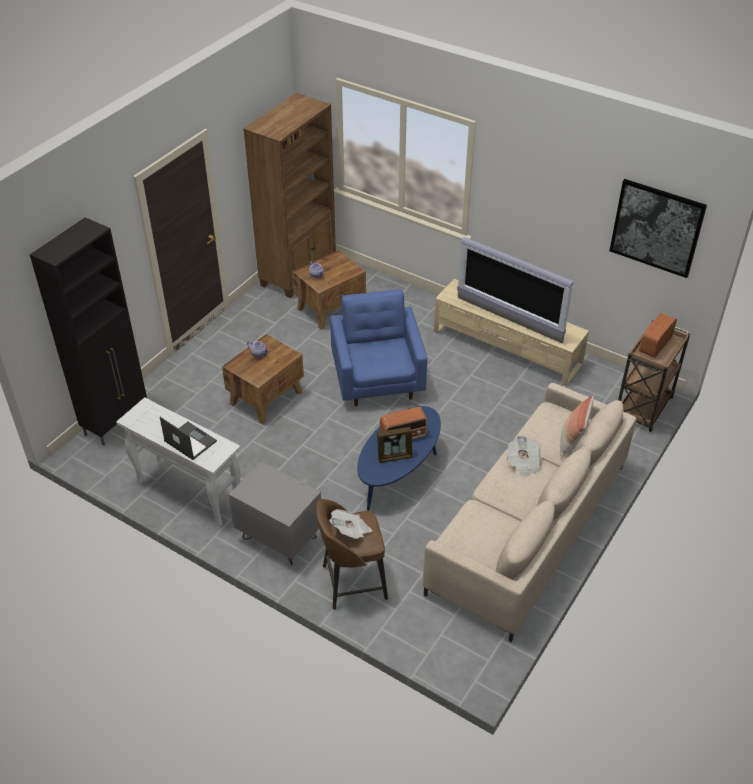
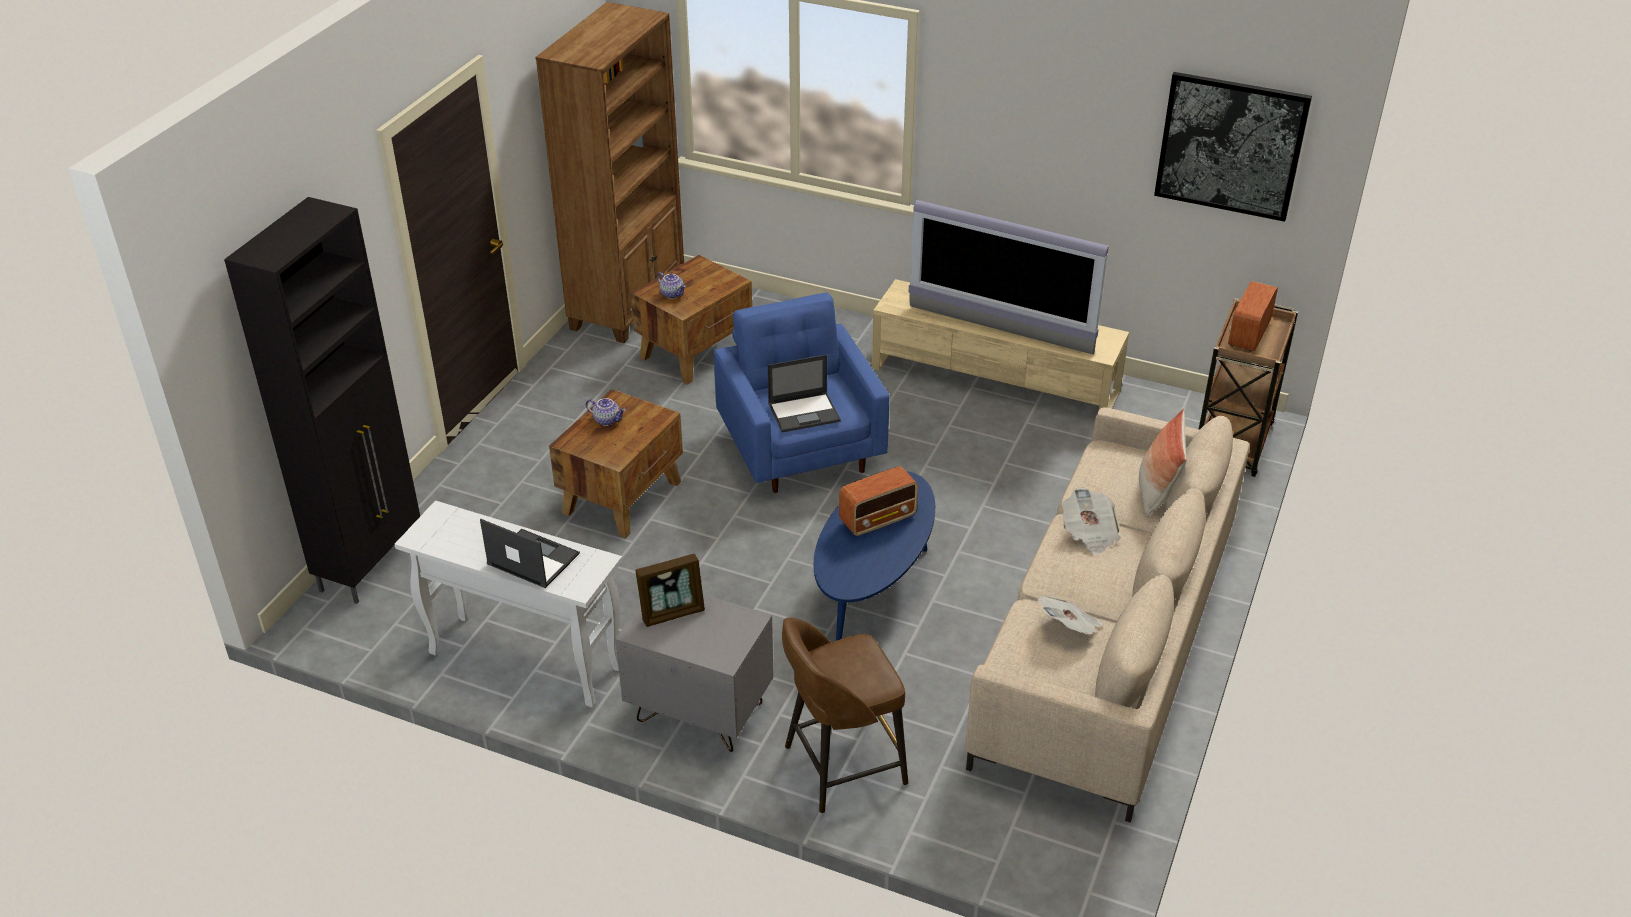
camera: 10 degrees left, 5 degrees down
(351, 531) = (842, 668): newspaper -> newspaper (1069, 627)
(376, 362) = (805, 412): none -> laptop
(394, 456) = (873, 552): picture frame -> picture frame (672, 613)

